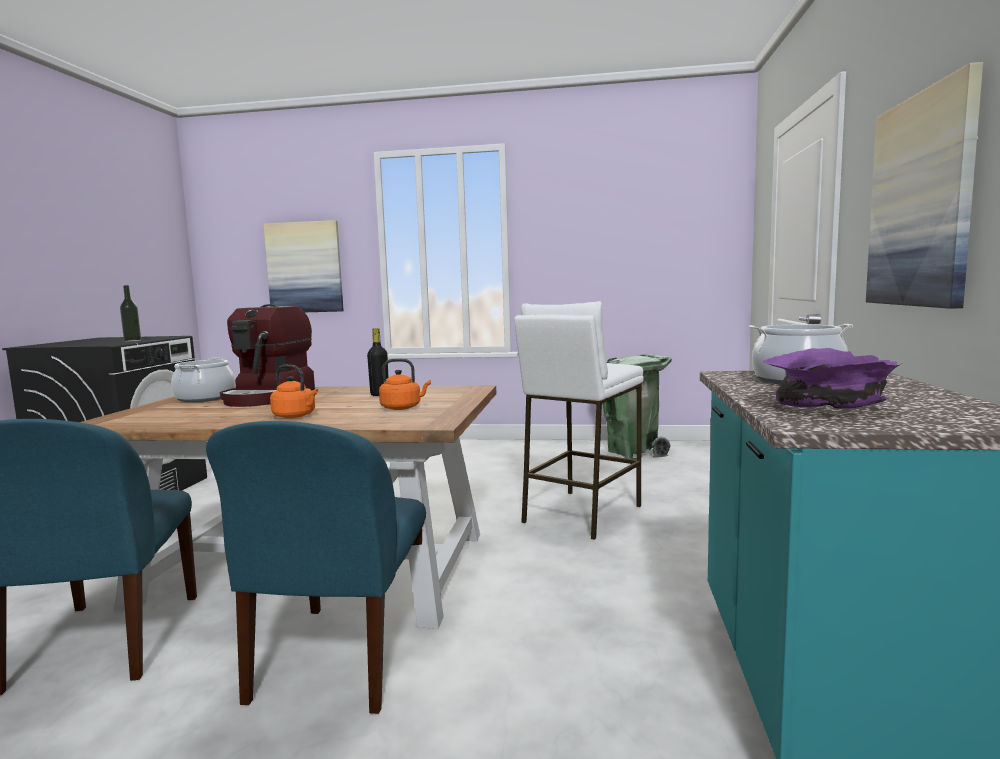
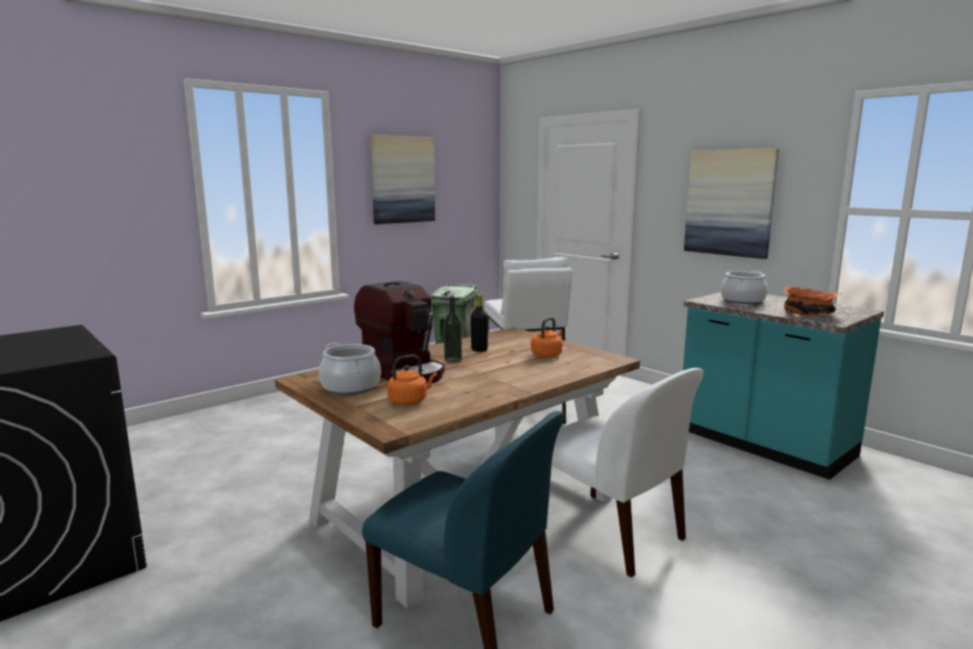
camera: 50 degrees left, 5 degrees up
(132, 340) = (64, 344): bottle -> bottle (453, 360)
(296, 416) = (516, 377): orange kettle -> orange kettle (410, 401)
(304, 267) = (91, 215): picture -> picture (402, 179)
(340, 659) = (612, 534): blue chair -> white chair
(826, 407) = (809, 313): purple bowl -> orange bowl

